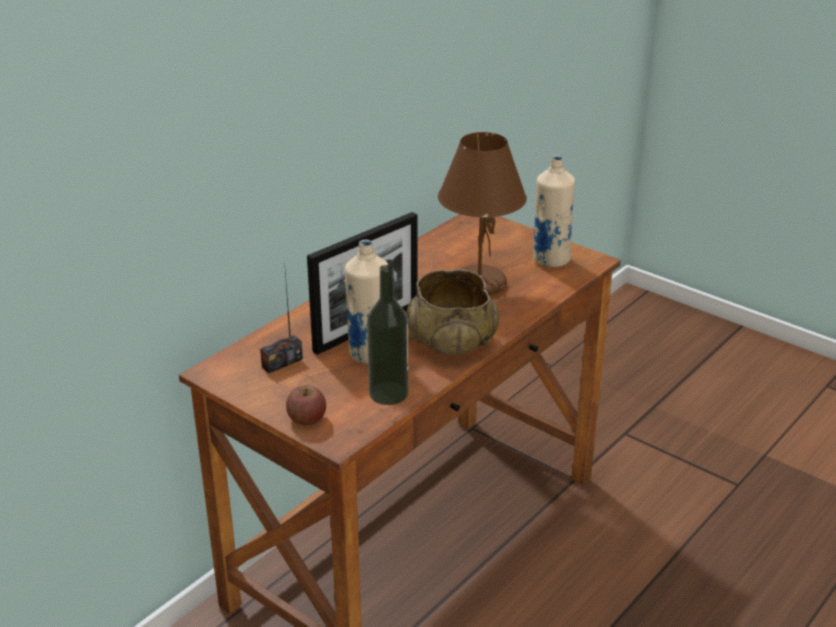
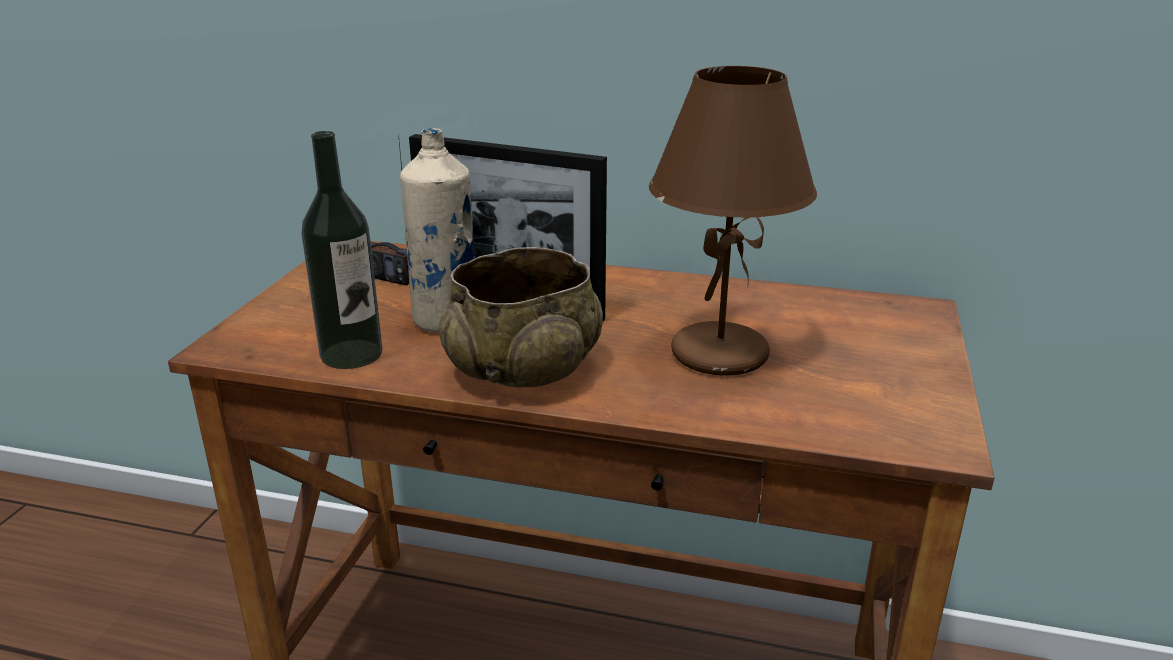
camera: 65 degrees right, 5 degrees down
(307, 419) = (266, 318): apple -> none
(551, 259) = (881, 400): beige bottle -> none

